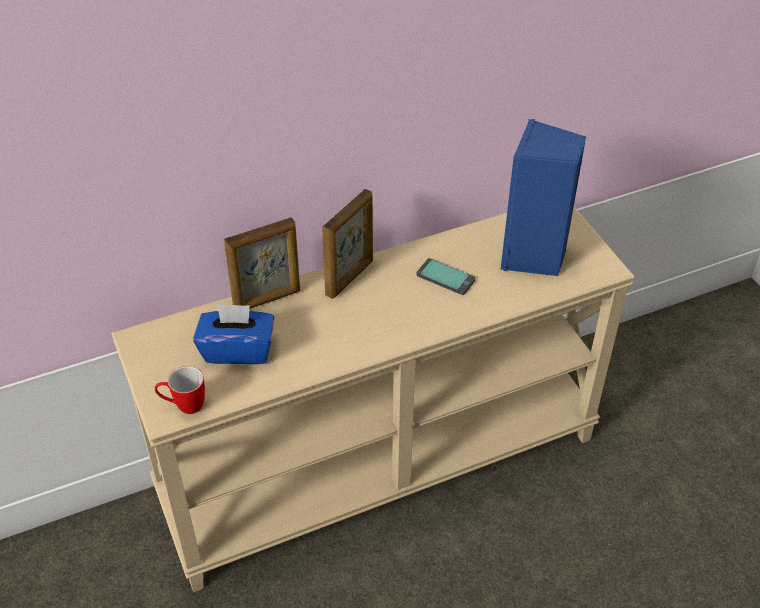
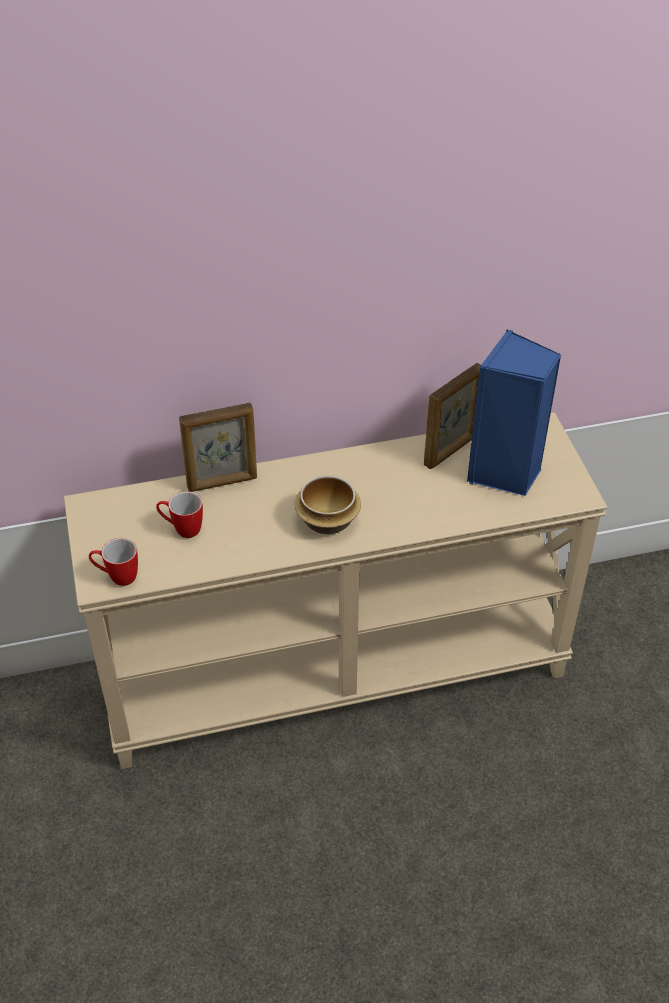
camera: 10 degrees right, 0 degrees up
(238, 350) = (182, 529): blue tissue box -> mug
(350, 278) = (310, 471): picture frame -> picture frame (451, 451)
(377, 324) = (326, 521): none -> bowl
(445, 277) = (408, 483): phone -> none

